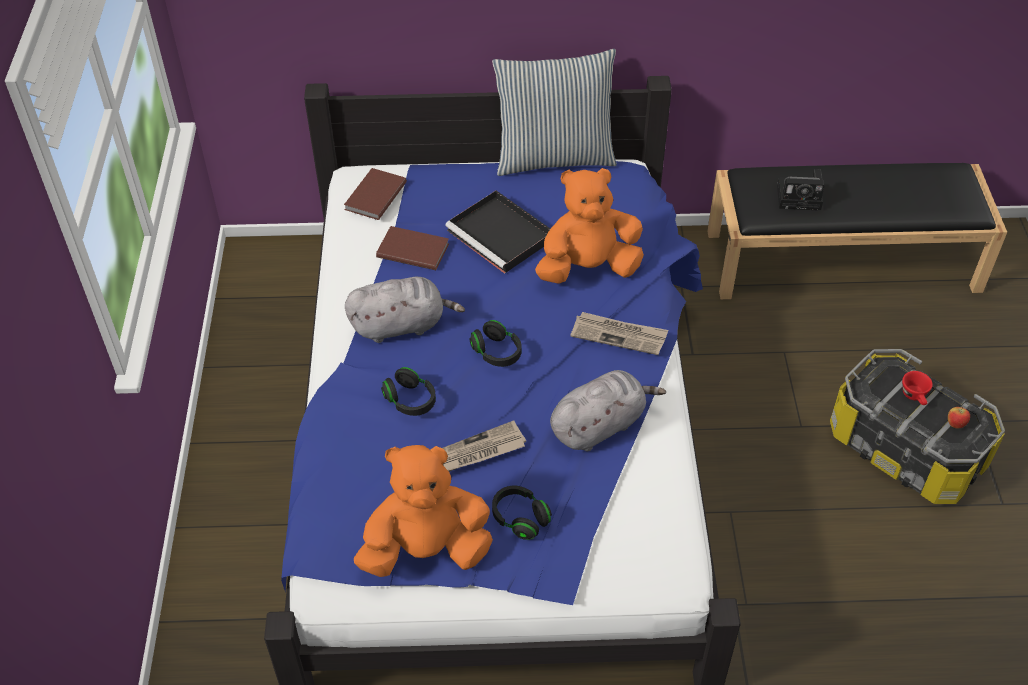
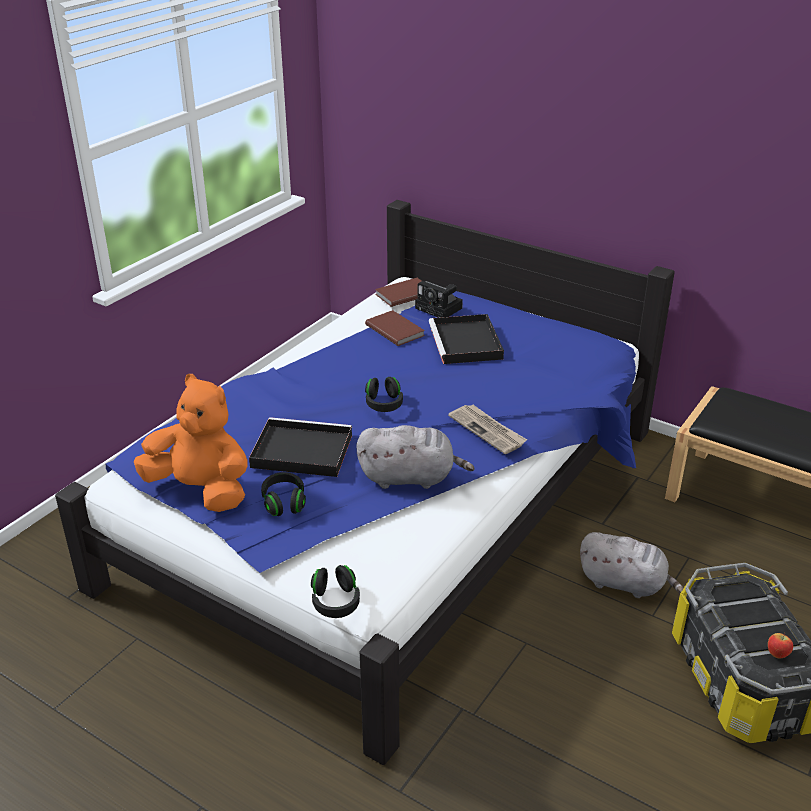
camera: 35 degrees right, 15 degrees down
(402, 325) = (338, 365): grey plush toy -> grey plush toy (625, 583)
(410, 400) = (292, 405): black headphones -> black headphones (335, 602)
(476, 452) = (300, 451): newspaper -> black tray
(554, 157) = (561, 317): pillow -> none
(588, 268) = (512, 386): orange plush toy -> none
(801, 197) = (767, 424): camera -> camera (440, 308)
(915, 396) = (754, 615): red cup -> none

